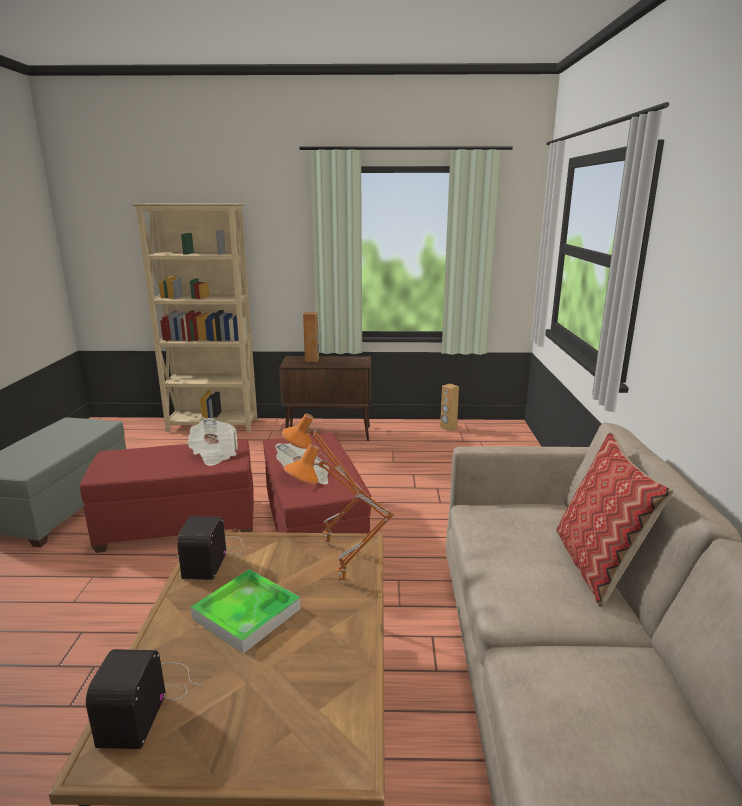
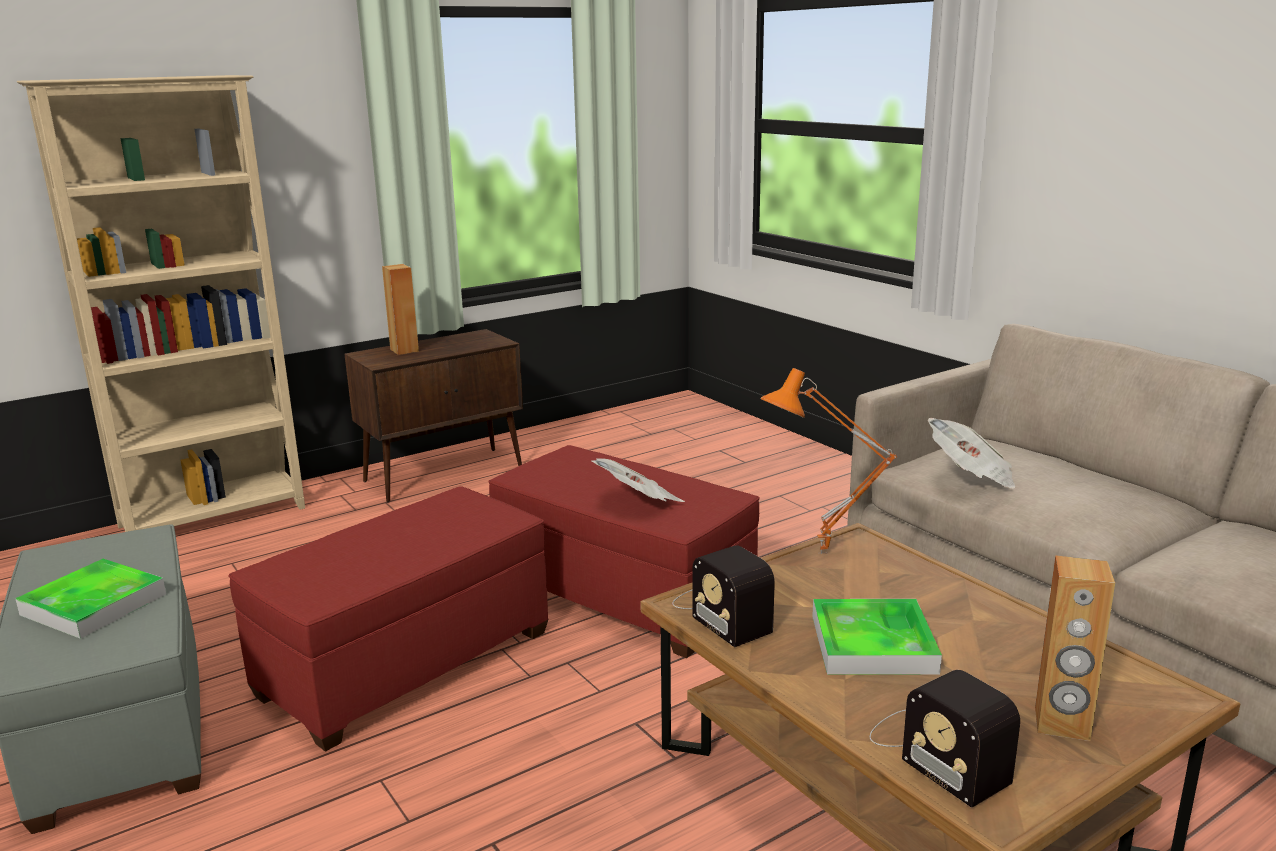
camera: 35 degrees left, 0 degrees up
(42, 448) = (94, 604): none -> tray
(214, 454) = (451, 517): newspaper -> newspaper (971, 475)
(341, 584) = (909, 581): orange table lamp -> none
(448, 428) = (608, 423): brown speaker -> brown speaker (1062, 724)
(597, 565) = (1102, 474): pillow -> none

